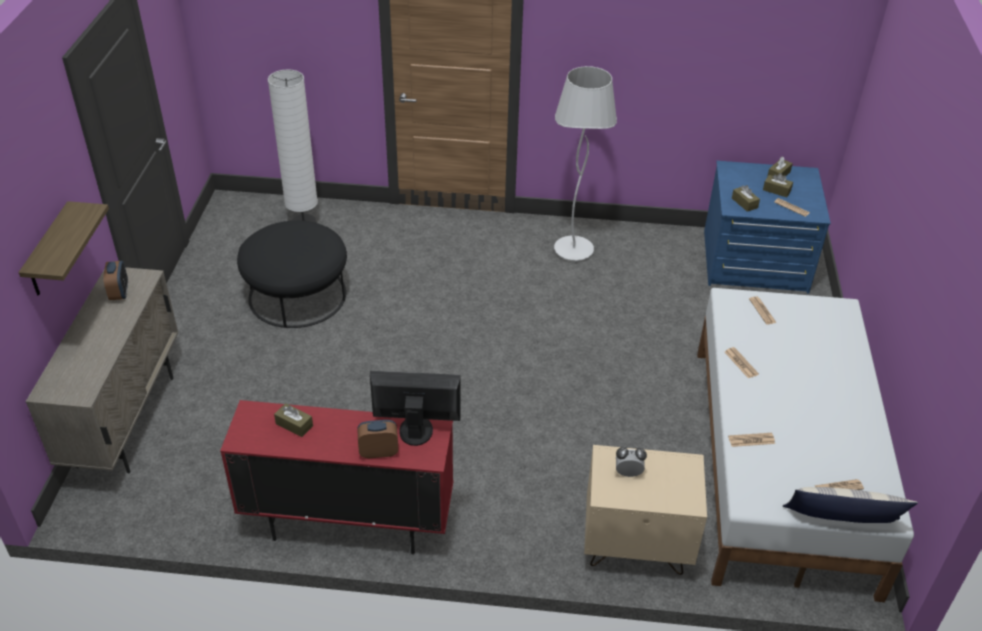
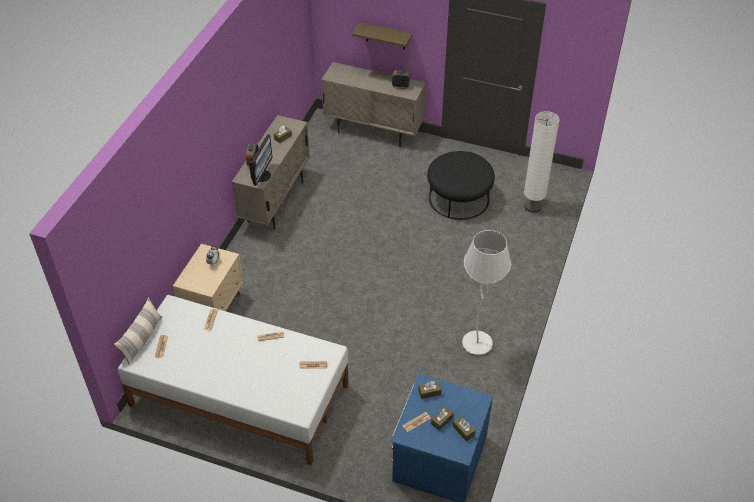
camera: 105 degrees right, 5 degrees up
(348, 524) = (276, 202): red cabinet -> beige cabinet

